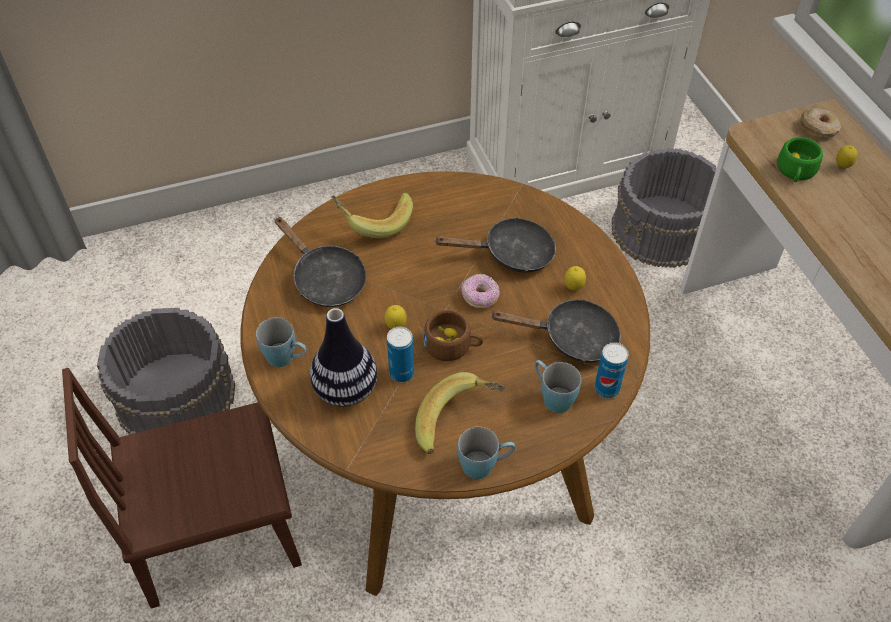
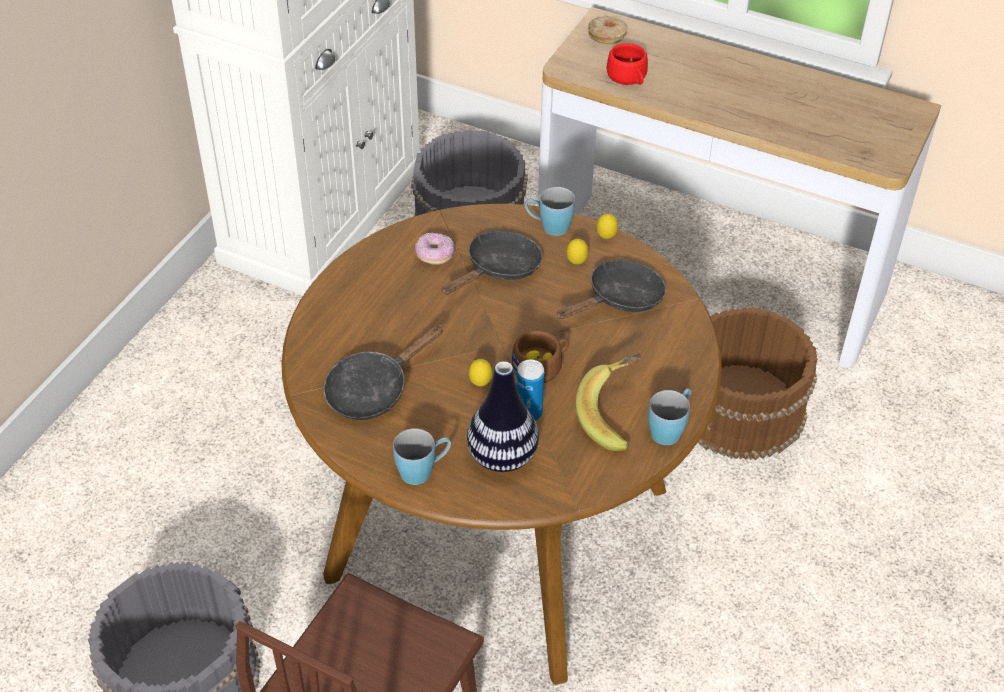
camera: 45 degrees left, 5 degrees down
(325, 279) = (373, 390): black frying pan -> black frying pan turned 135 degrees clockwise
(373, 220) = (352, 317): banana -> none
(480, 297) = (516, 317): donut -> donut (434, 255)
(552, 396) = (656, 349): blue mug -> blue mug (548, 227)
(606, 389) = (685, 317): can -> none
(718, 510) = (741, 410): none -> brown bucket
(795, 172) = (628, 78): green cup -> red cup
(842, 167) = (655, 55): lemon -> lemon (606, 238)

